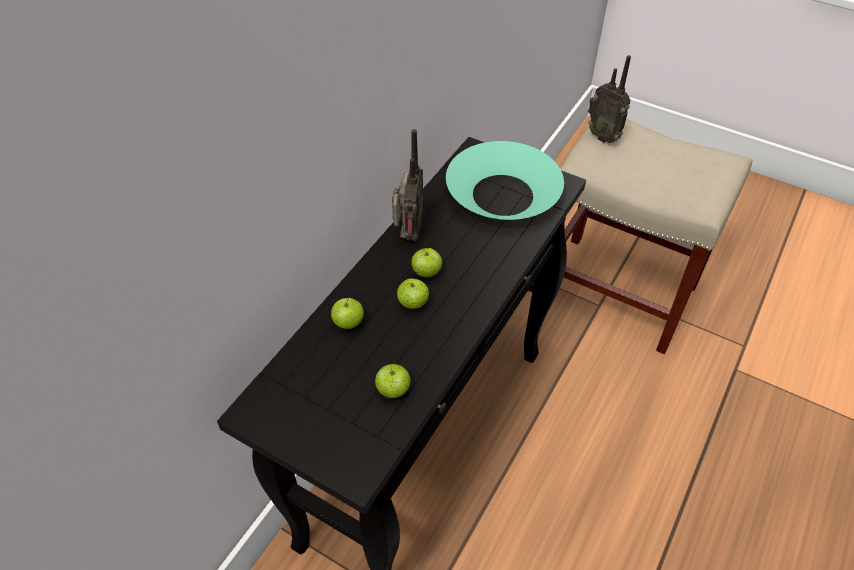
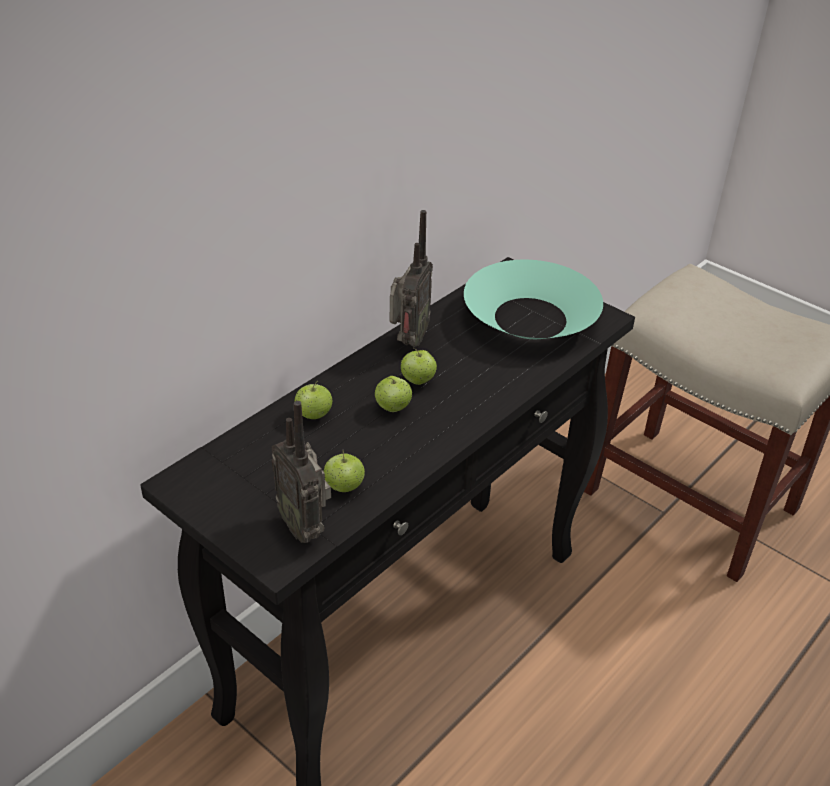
camera: 10 degrees right, 10 degrees down
(603, 136) = (680, 288): radio -> radio (304, 526)

